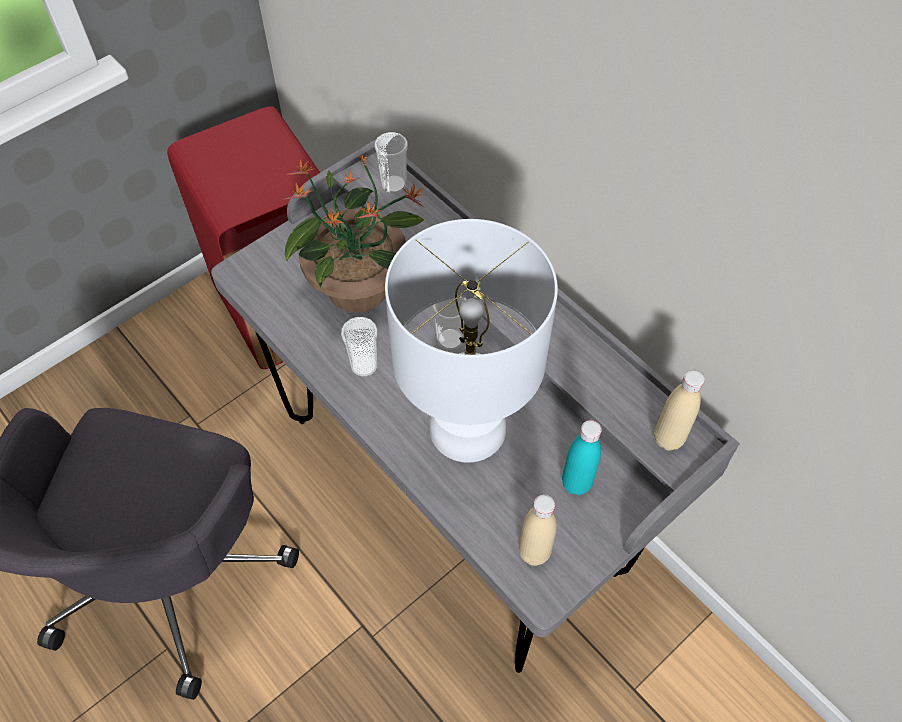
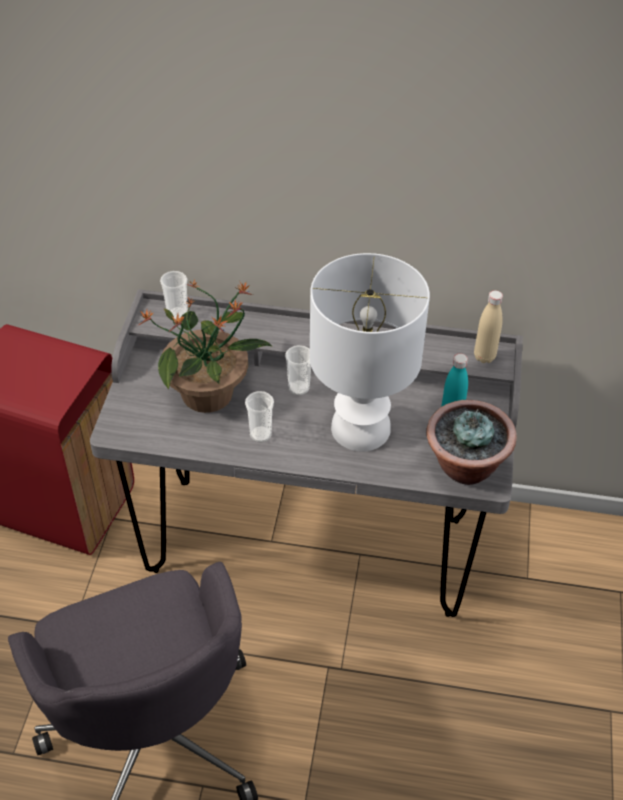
camera: 40 degrees left, 10 degrees down
(534, 552) = (464, 467): beige bottle -> potted plant

